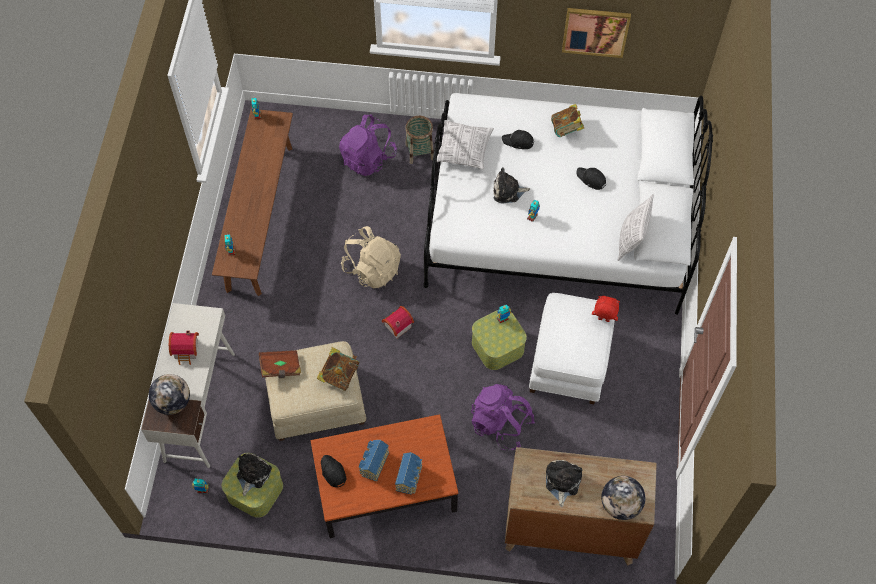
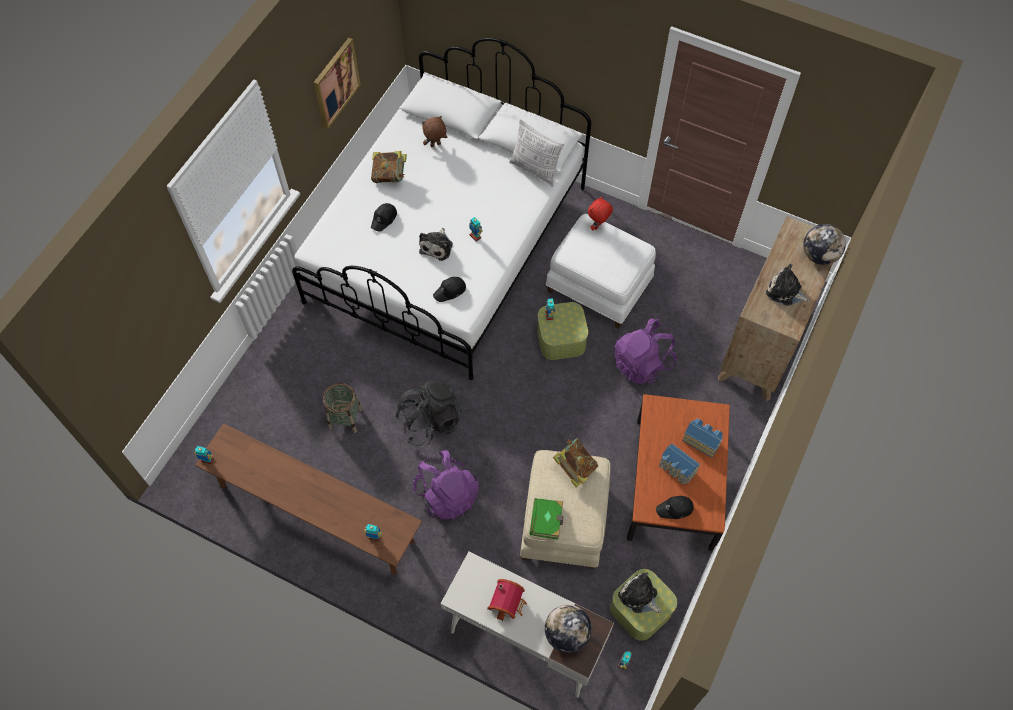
camera: 70 degrees left, 0 degrees up
(280, 368) = (547, 521): brown book -> green book
(368, 158) = (294, 383): purple backpack -> purple backpack (447, 494)
(372, 269) = (429, 421): beige backpack -> black backpack
(396, 325) = (504, 419): toy house -> none
(419, 152) = (311, 333): basket -> basket (345, 418)
(463, 150) = (371, 268): pillow -> none
(591, 179) = (455, 176): black cap -> black cap (450, 291)
(618, 152) = (435, 145): none -> brown plush toy

